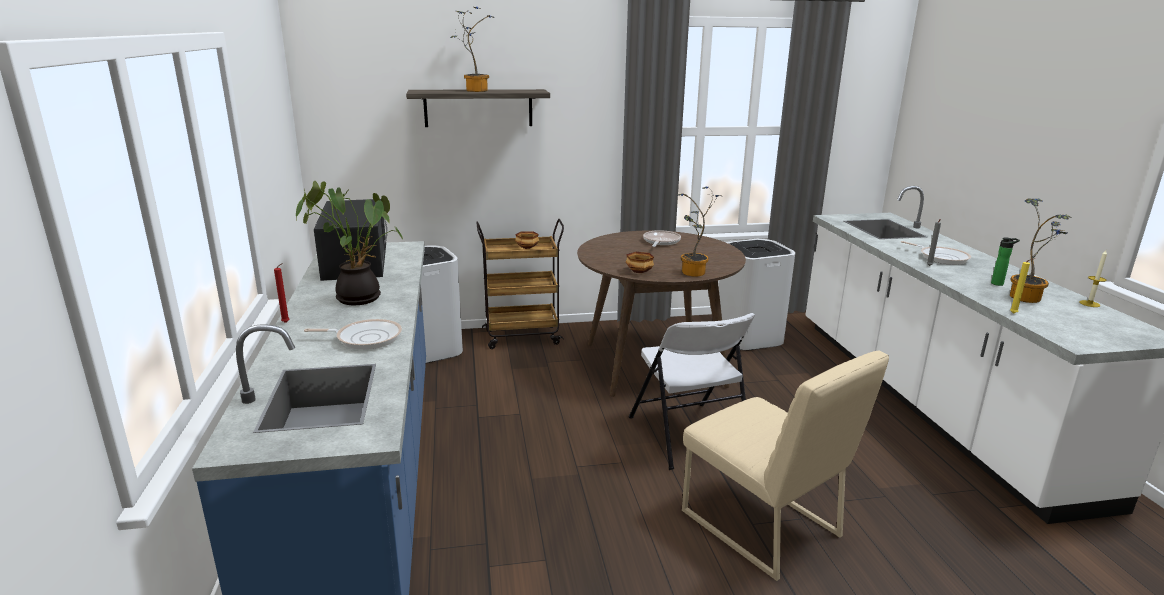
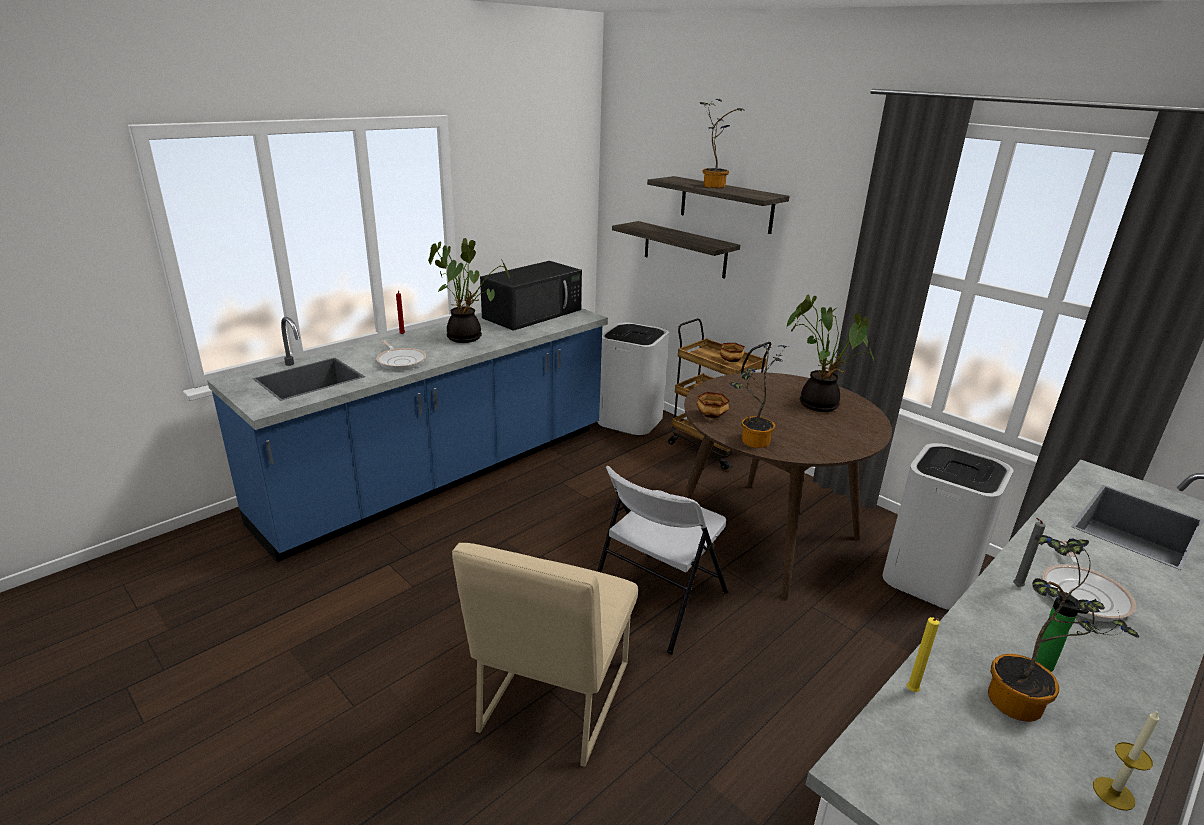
camera: 55 degrees right, 5 degrees up
(435, 161) = (685, 249): none -> shelf
(660, 242) = (819, 403): frying pan -> potted plant

